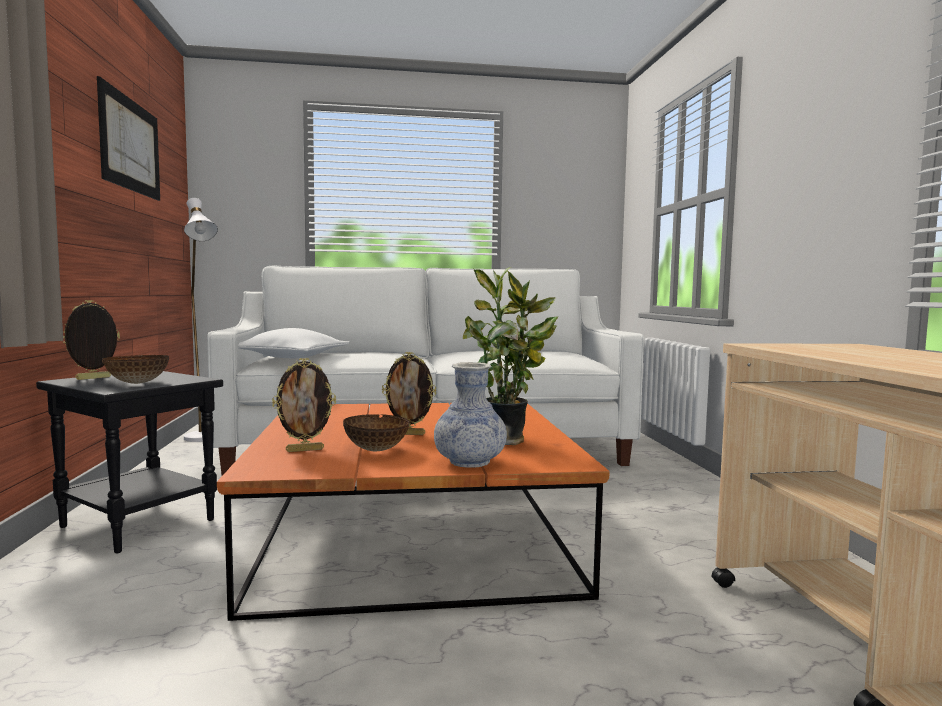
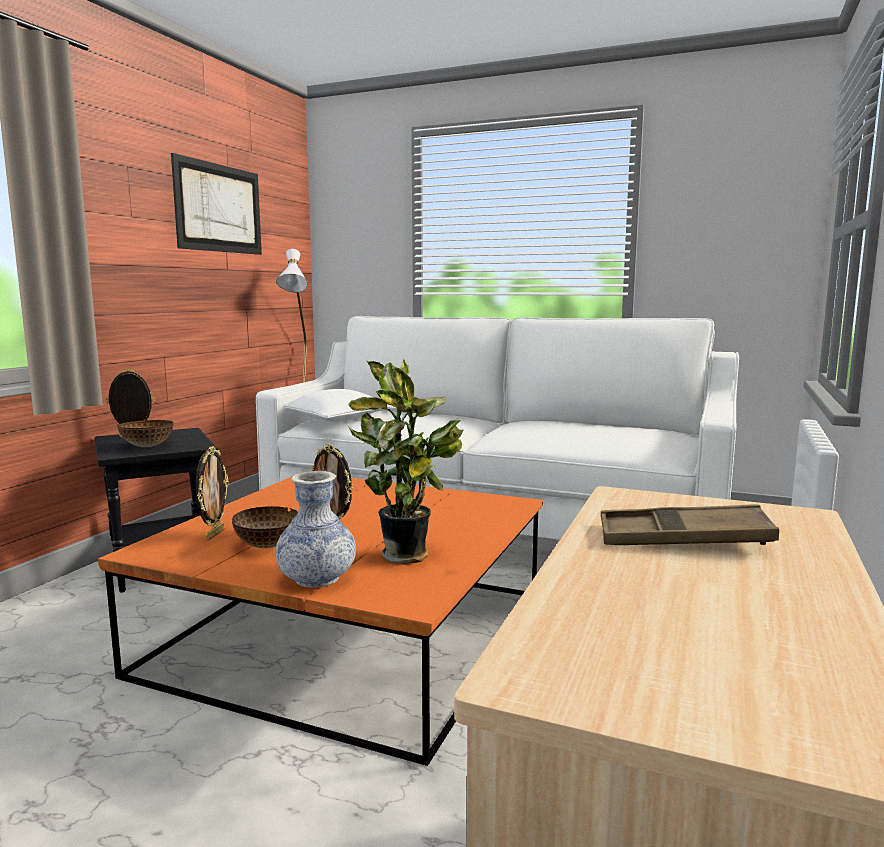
camera: 30 degrees right, 5 degrees up
(305, 450) = (214, 534): picture frame -> picture frame turned 90 degrees counterclockwise
(852, 352) = (683, 539): none -> brown tray

